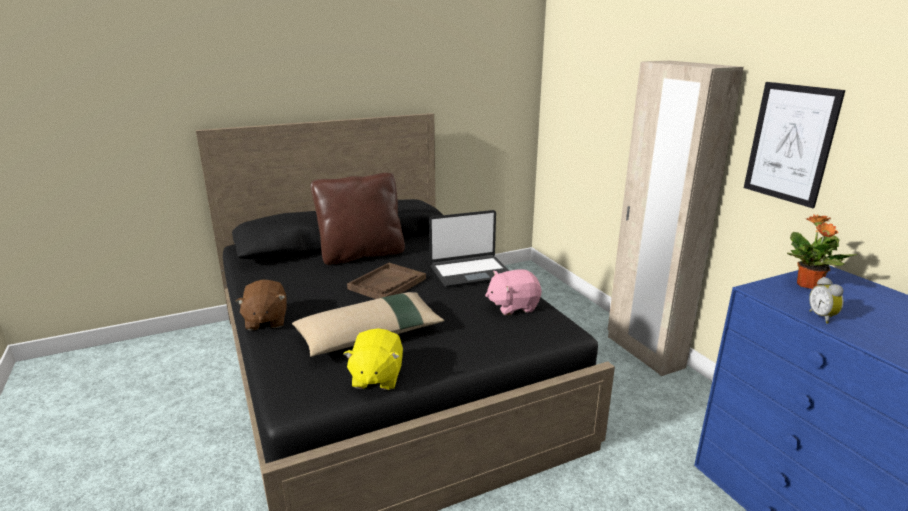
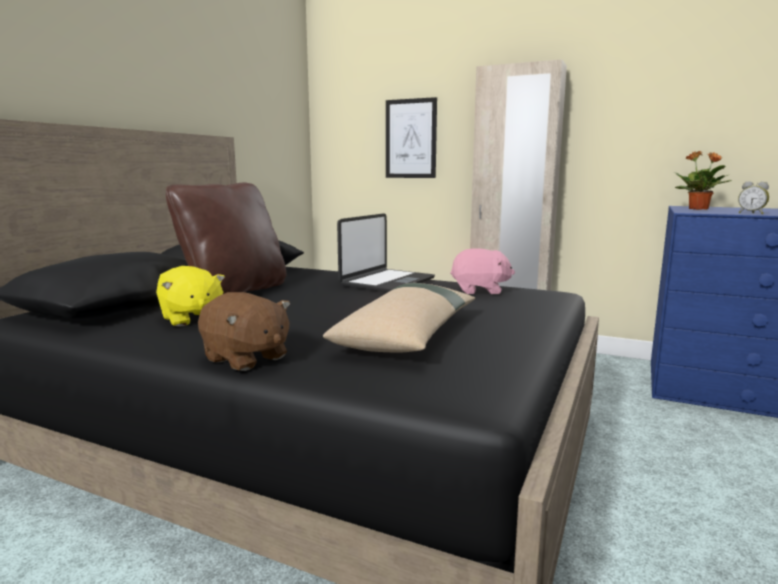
camera: 40 degrees left, 10 degrees down
(376, 377) = (502, 355): yellow plush toy -> yellow plush toy (191, 319)
(387, 284) = (325, 303): brown tray -> none
(513, 306) = (480, 290): pink plush toy -> pink plush toy turned 120 degrees counterclockwise
(790, 143) = (618, 121): picture -> picture (410, 139)

